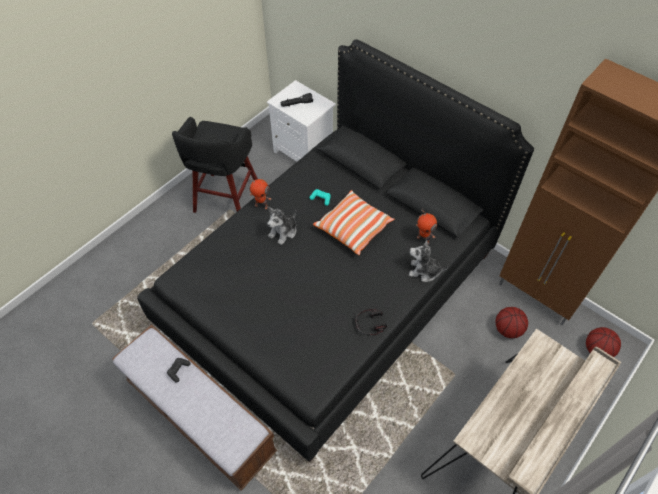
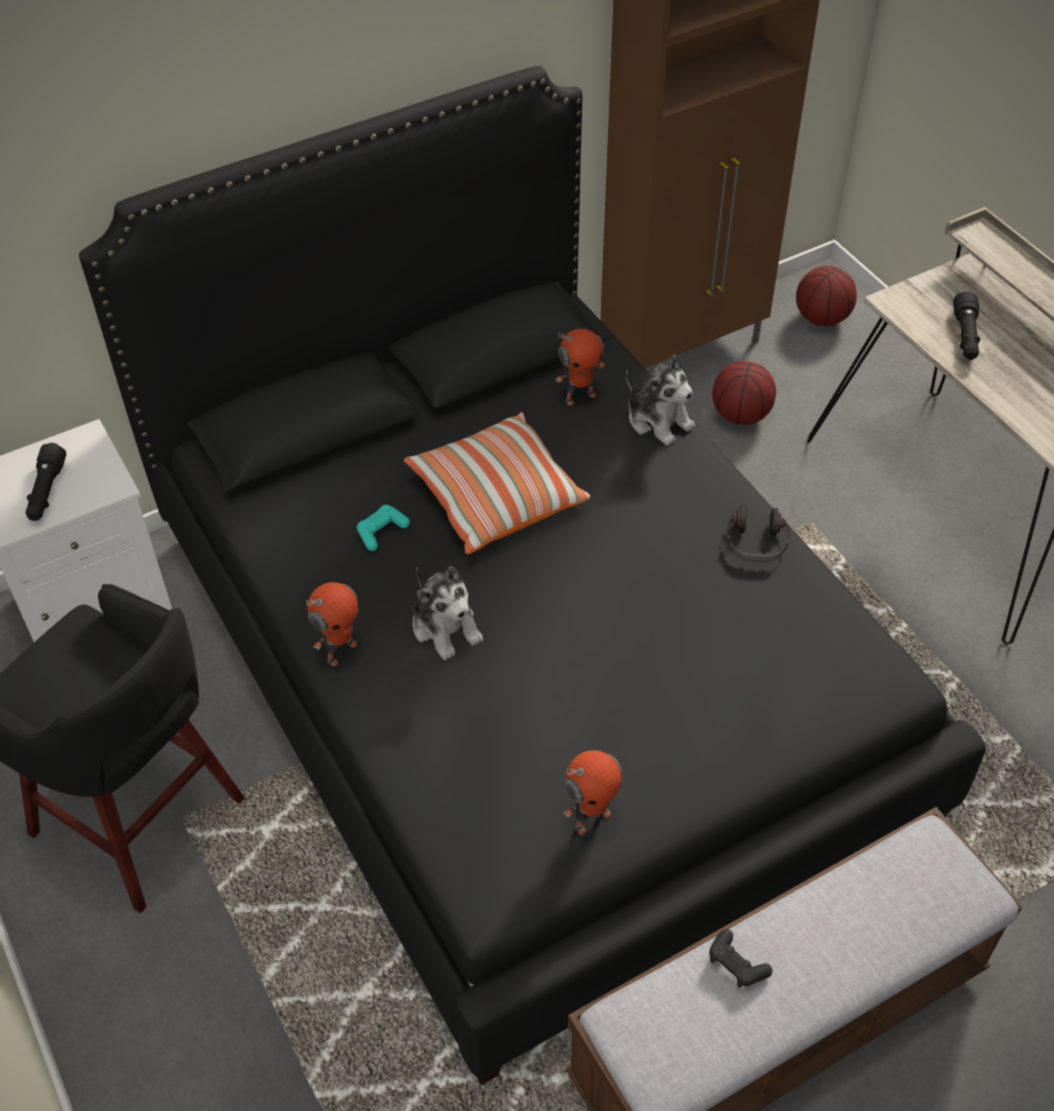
camera: 70 degrees left, 5 degrees down
(213, 300) = (591, 818): none -> toy robot
(424, 271) = (658, 420): plush toy -> plush toy turned 75 degrees counterclockwise
(532, 379) = (965, 336): none -> black flashlight

